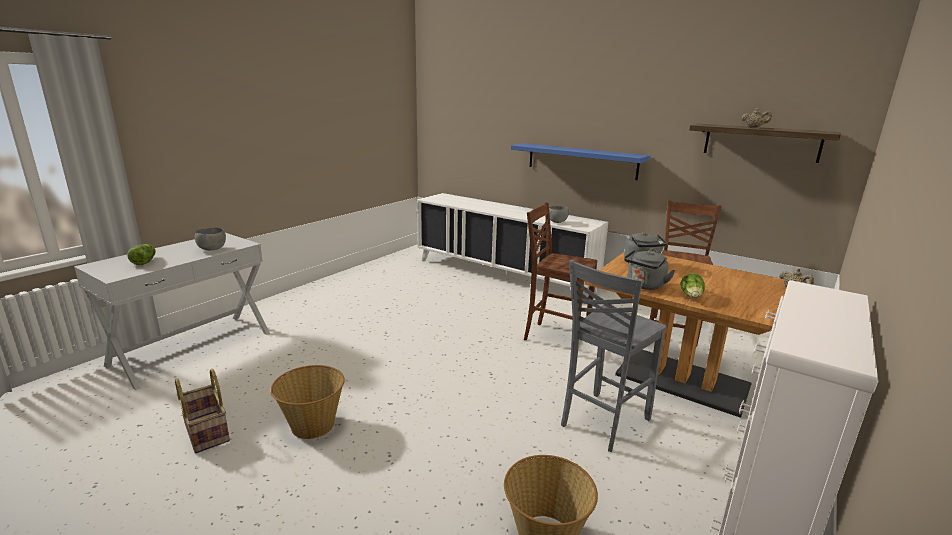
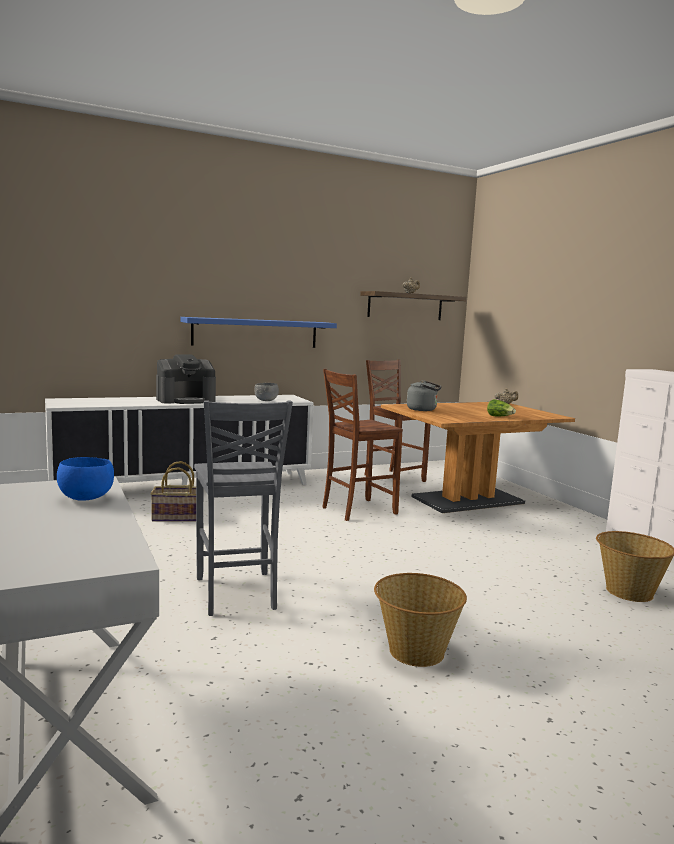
camera: 60 degrees left, 10 degrees down
(144, 261) = (66, 539): lettuce -> none
(205, 432) = (373, 731): basket -> basket (177, 517)
(212, 249) = (85, 498): grey bowl -> blue bowl
(506, 209) = (186, 400): none -> coffee machine
(602, 422) = (504, 536): grey chair -> grey chair (236, 594)
(644, 286) = (470, 418): grey kettle -> none

